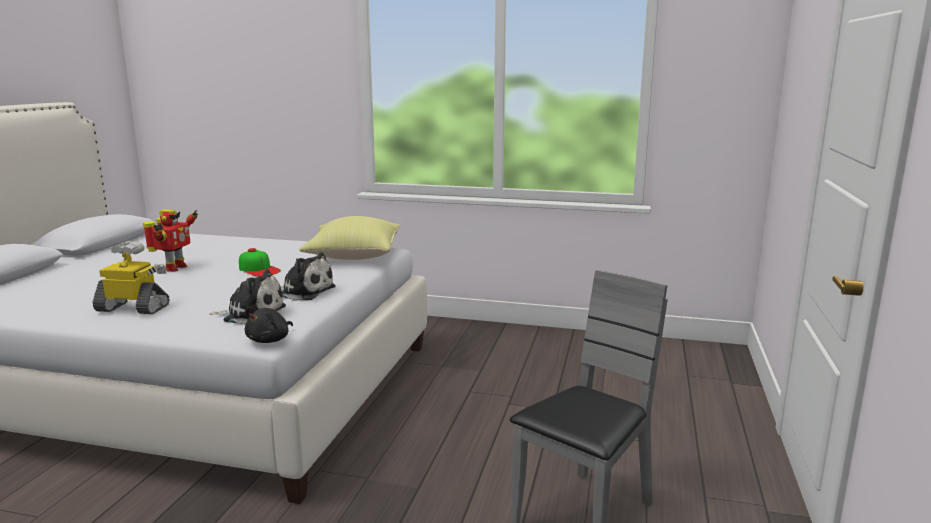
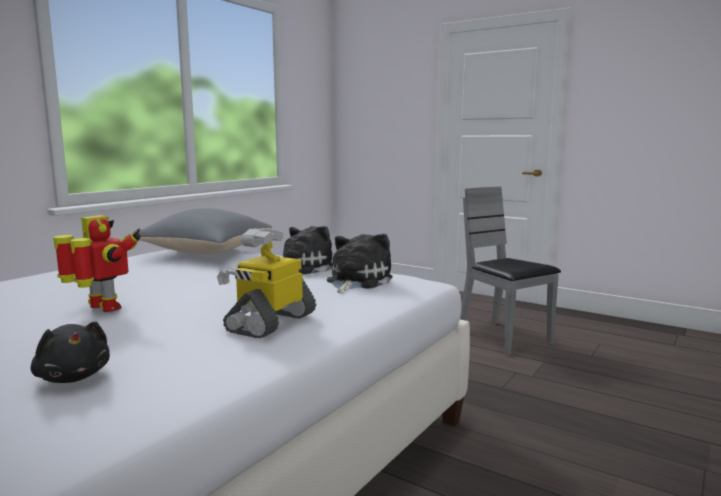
camera: 70 degrees left, 5 degrees down
(259, 269) = (186, 278): cap -> none
(270, 340) = (426, 281): black plush toy -> black plush toy (73, 377)
(353, 256) = (202, 253): yellow pillow -> grey pillow

